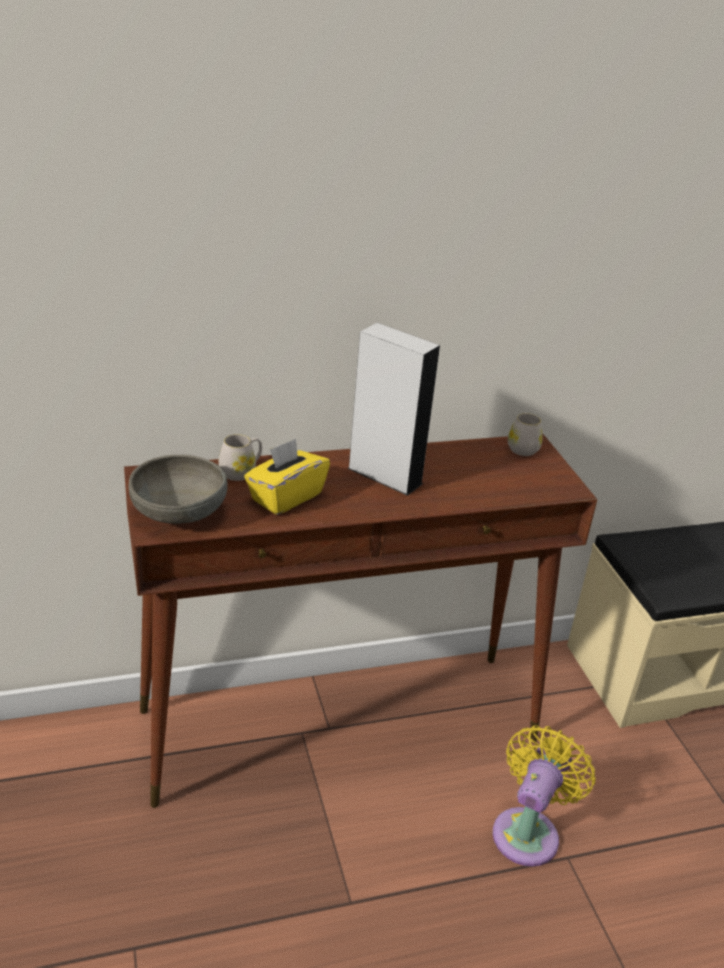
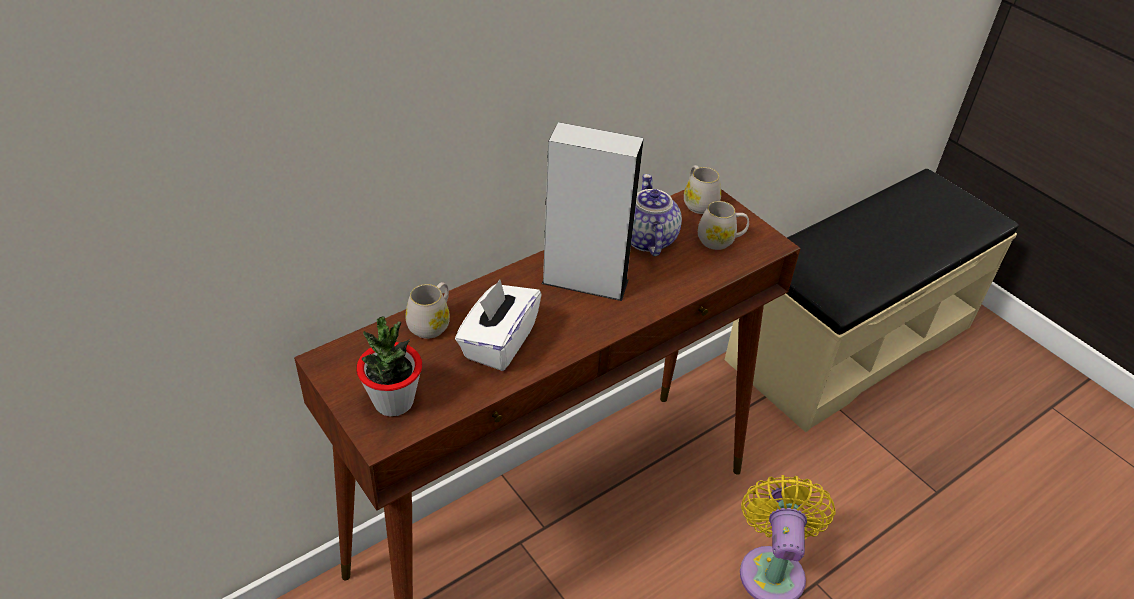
camera: 20 degrees left, 10 degrees up
(179, 512) = (394, 402): grey bowl -> potted plant
(285, 497) = (498, 343): yellow tissue box -> white tissue box
(457, 460) = (646, 239): none -> teapot
(524, 477) = (720, 240): none -> white mug

